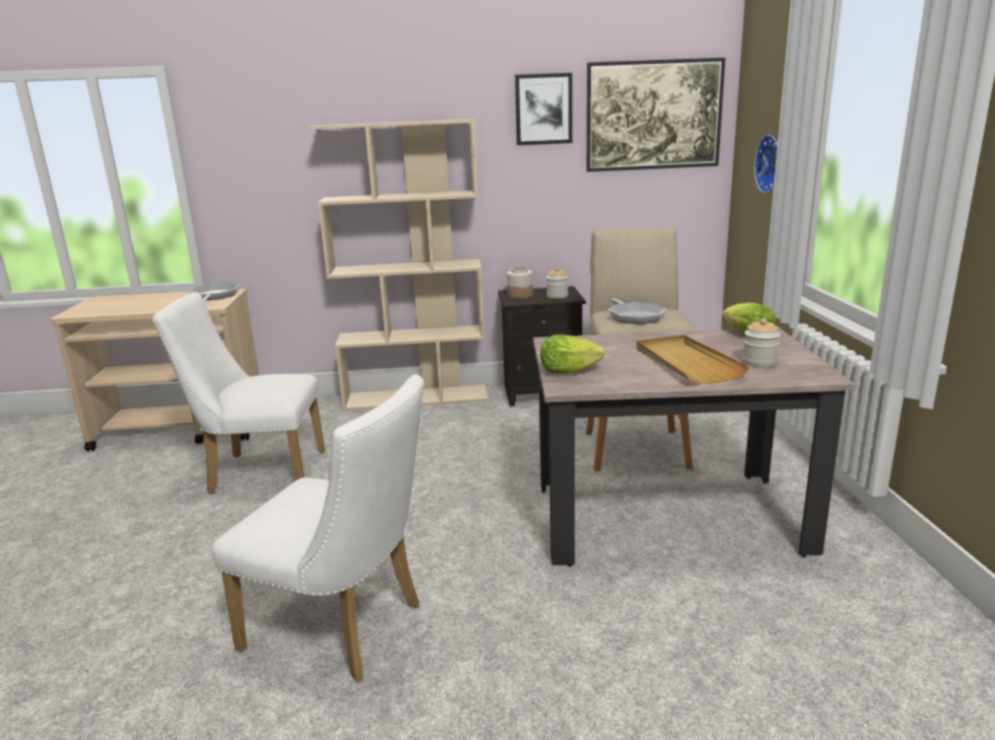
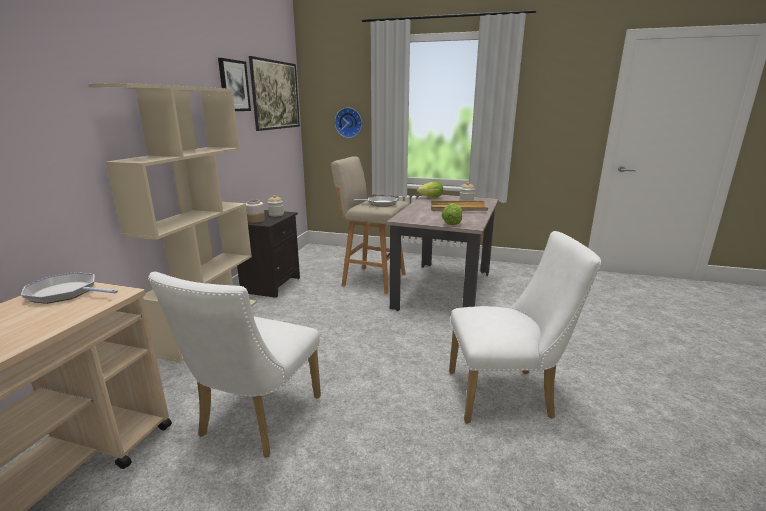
camera: 70 degrees left, 0 degrees up
(344, 629) = (507, 394): white chair -> white chair turned 45 degrees clockwise

